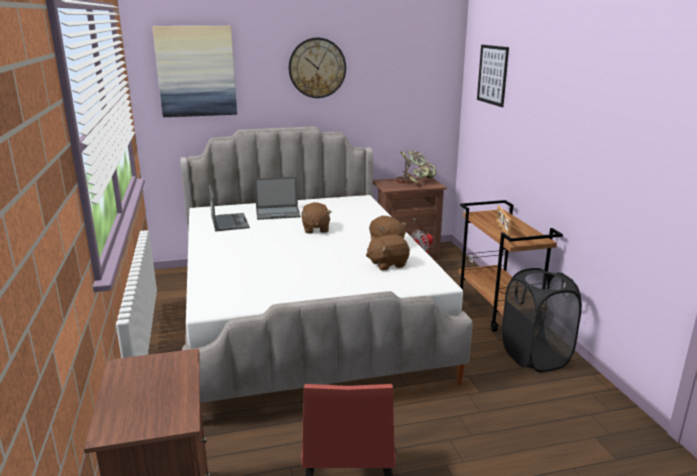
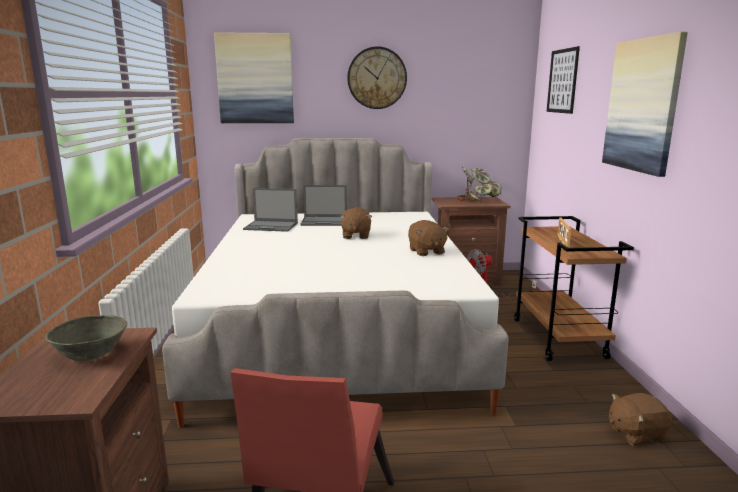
camera: 10 degrees right, 5 degrees down
(160, 378) = (91, 353): none -> grey bowl
(229, 222) = (271, 226): laptop -> laptop turned 105 degrees clockwise
(387, 264) = (419, 269): brown plush toy -> brown plush toy (635, 433)
(535, 356) = (594, 392): black laundry basket -> none
(569, 114) = (643, 105): none -> picture

